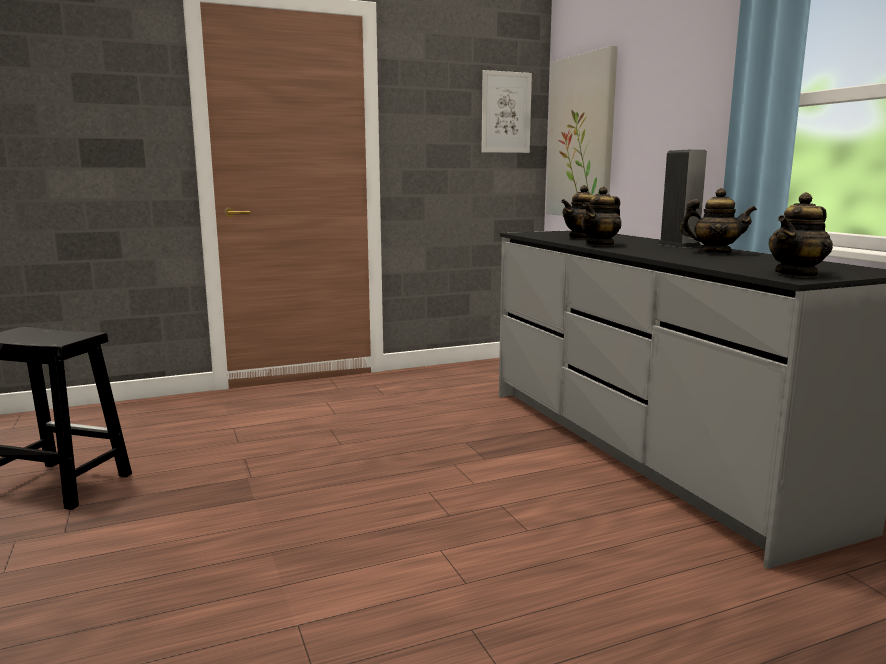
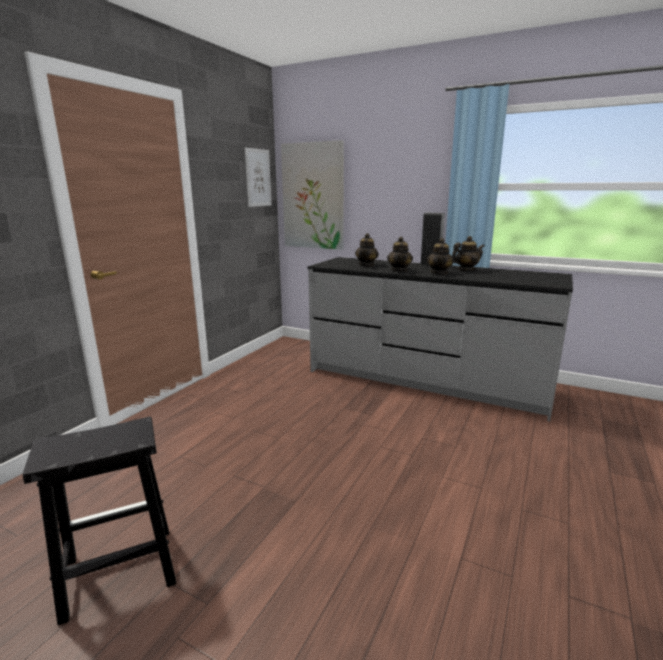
camera: 40 degrees left, 5 degrees up
(797, 274) = (547, 282): teapot -> teapot (439, 273)

